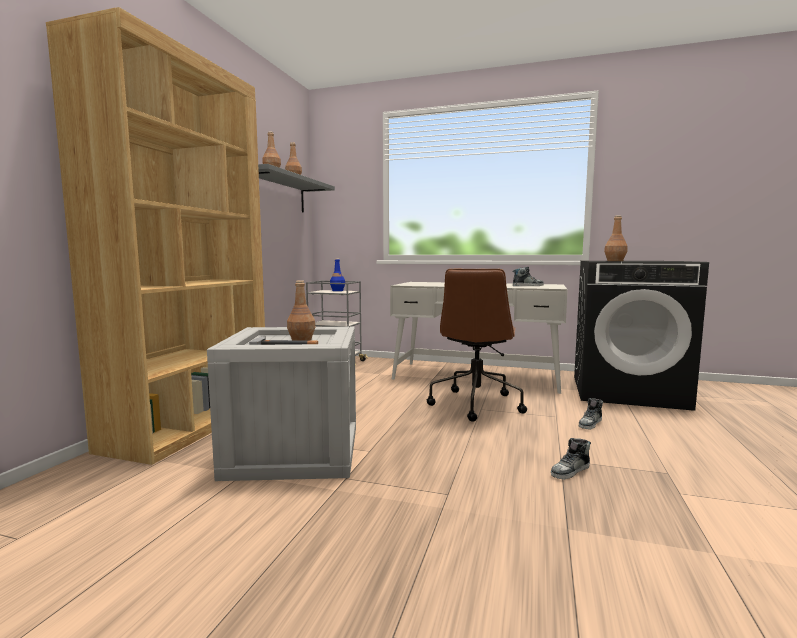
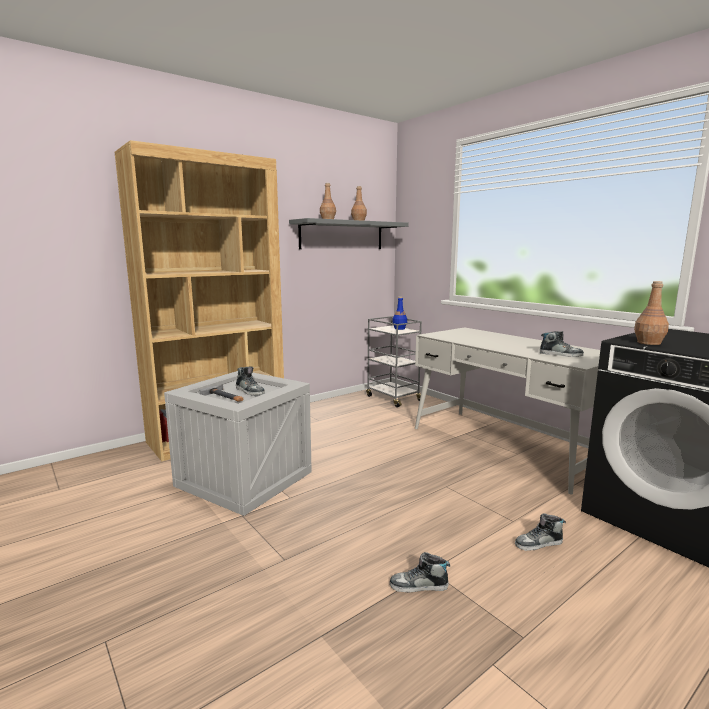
camera: 35 degrees right, 5 degrees up
(301, 340) = (250, 391): brown bottle -> shoe
(476, 404) = (450, 479): brown office chair -> none

